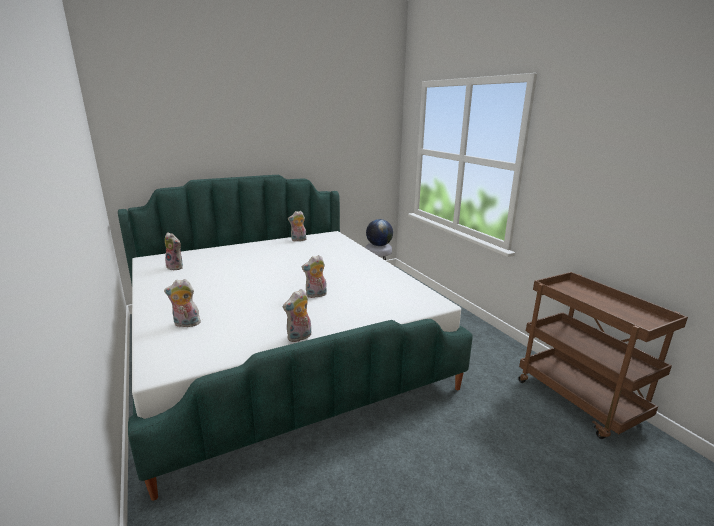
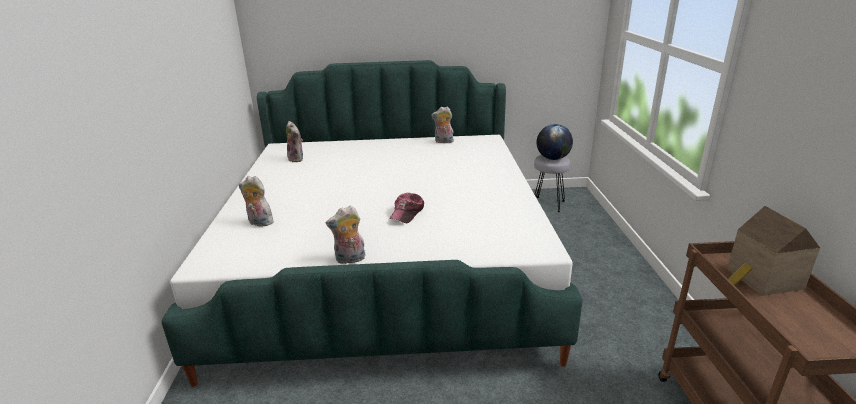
camera: 25 degrees right, 5 degrees up
(316, 295) = (407, 213): plush toy -> cap
(583, 295) = (762, 279): none -> toy house

